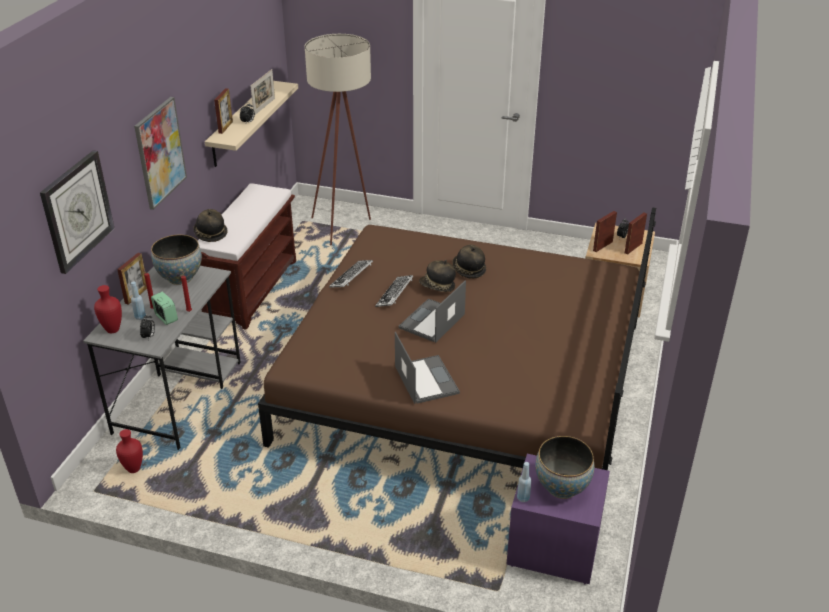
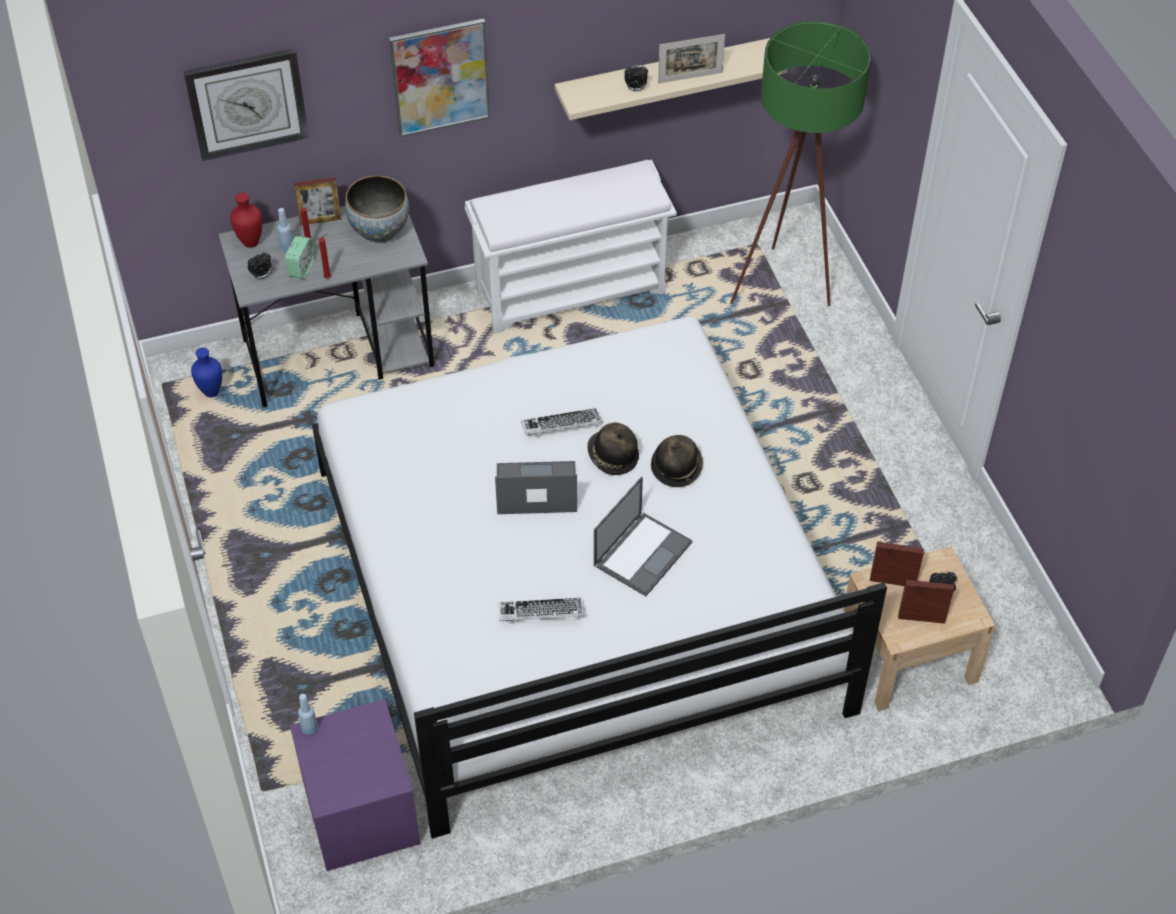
camera: 55 degrees right, 15 degrees up
(133, 469) = (211, 392): red vase -> blue vase
(210, 234) = (507, 197): hat -> none
(225, 127) = (604, 79): picture frame -> none
(252, 289) = (572, 290): brown bench -> white bench
(345, 226) = (788, 290): beige floor lamp -> green floor lamp
(351, 277) = (561, 367): keyboard -> keyboard (540, 613)
(426, 379) = (423, 541): laptop -> laptop (643, 553)
(465, 381) = (576, 588): brown bed -> white bed
(562, 487) = (352, 756): bowl -> none

